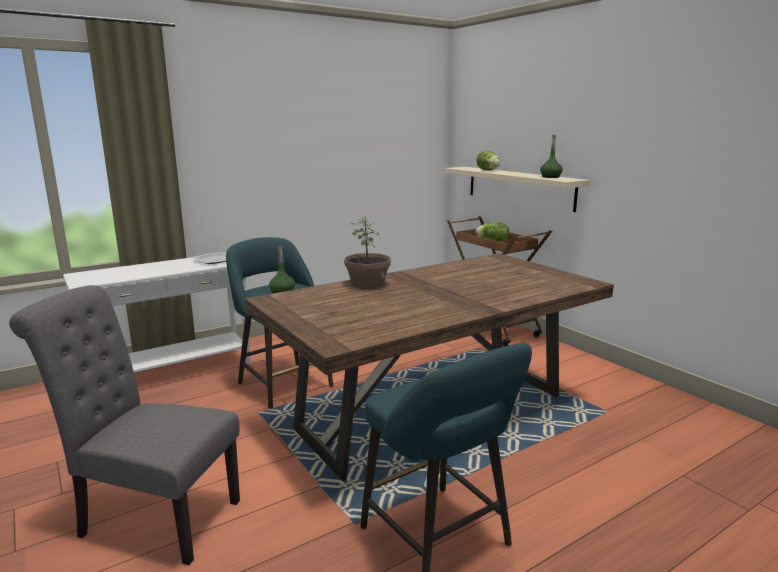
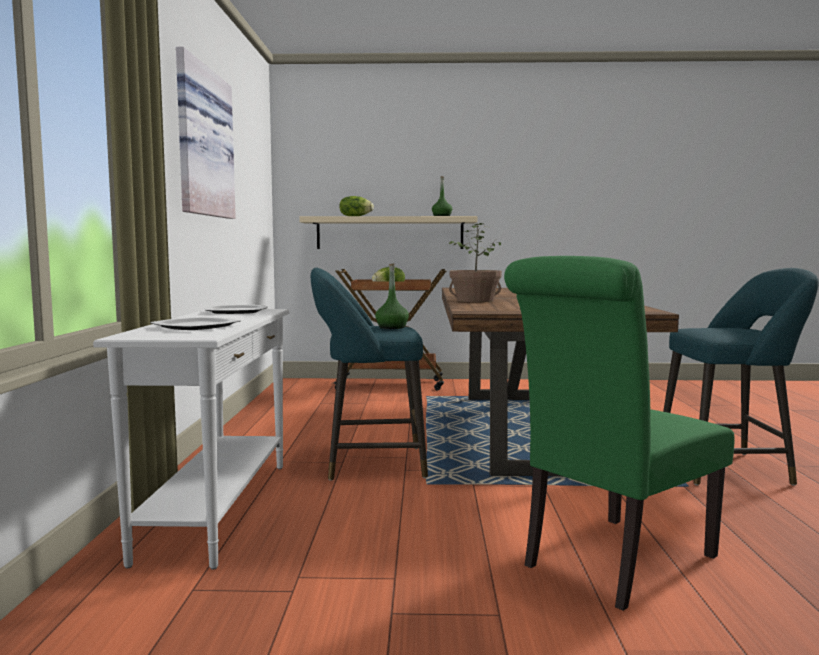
camera: 55 degrees left, 10 degrees down
(126, 272) = (195, 326): none -> plate
(152, 517) = (612, 563): grey chair -> green chair
(277, 132) = (200, 143): none -> picture

